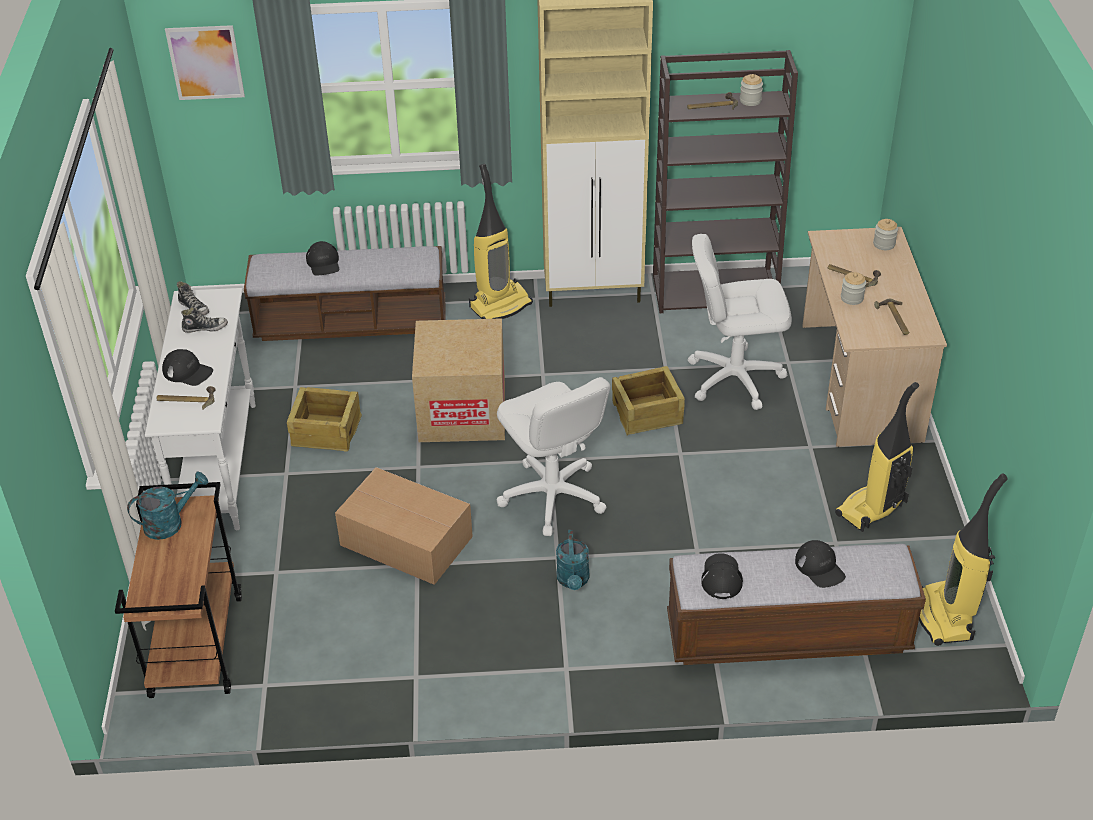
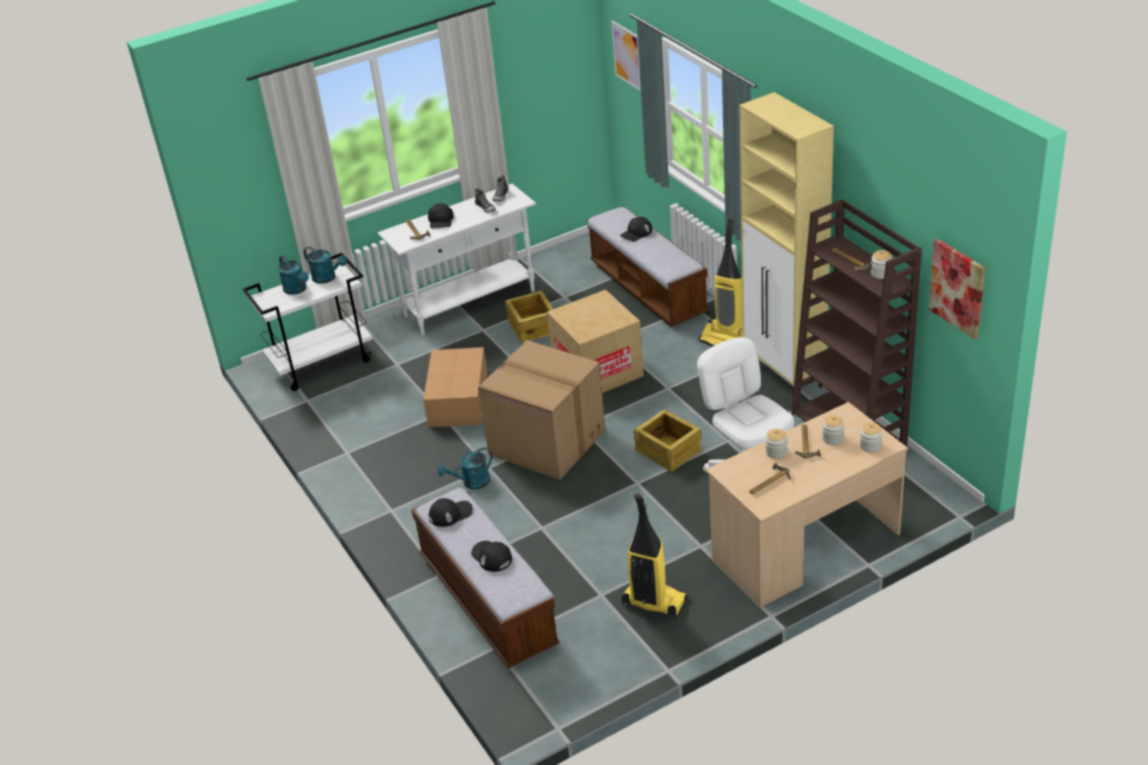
camera: 65 degrees right, 5 degrees down
(165, 561) = (297, 290): none -> turquoise watering can
(196, 645) = (322, 363): brown cart -> white cart
(552, 496) = (545, 442): white office chair -> cardboard box
(820, 568) = (491, 557): black cap -> black cap turned 105 degrees clockwise
(840, 66) = (957, 288): none -> picture
(856, 259) = (833, 438): none -> jar
(945, 617) = (562, 680): vacuum cleaner -> none

